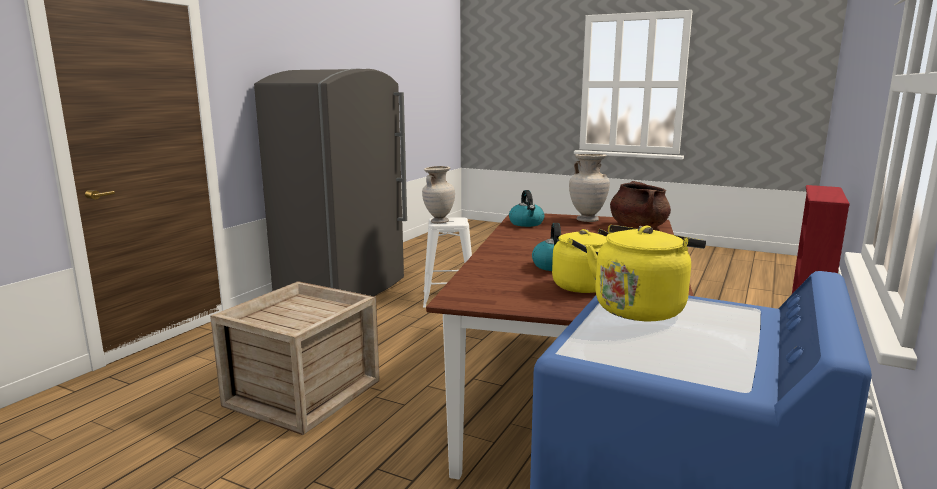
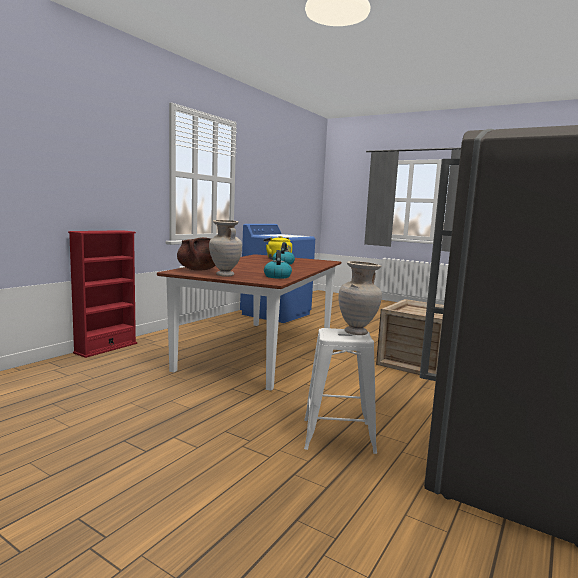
camera: 175 degrees left, 5 degrees down
(641, 308) = (286, 236): yellow kettle -> none

